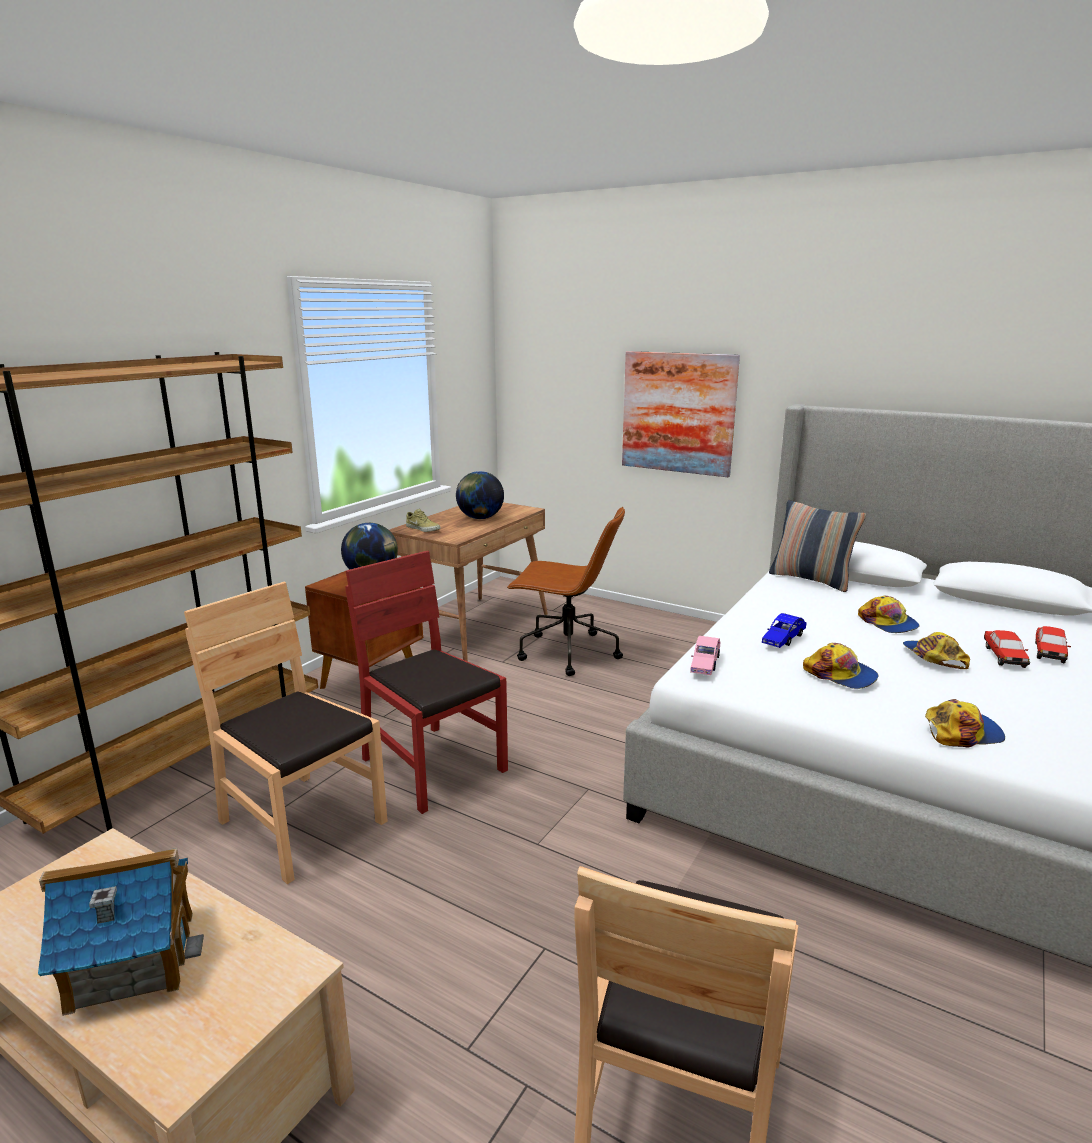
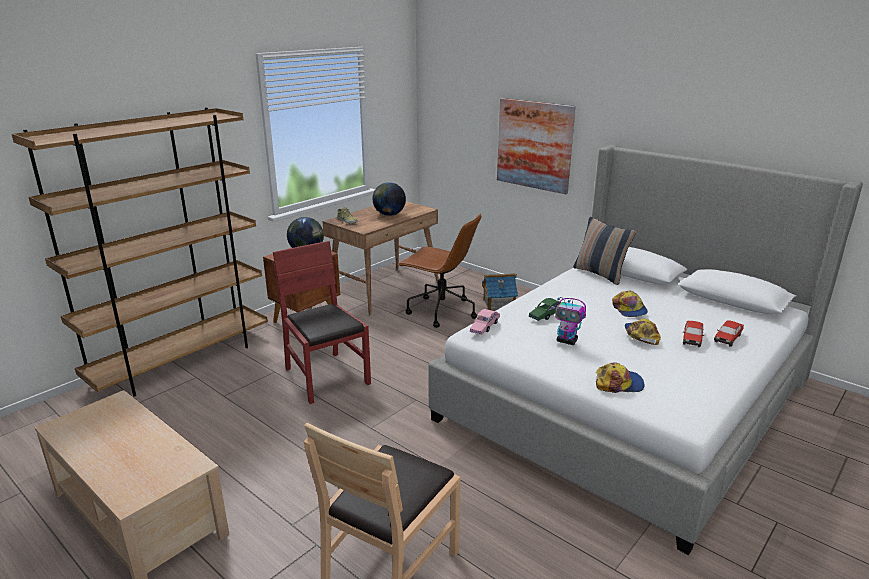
camera: 10 degrees right, 5 degrees up
(131, 960) = (119, 452): toy house -> toy house (498, 304)
(301, 823) = (239, 402): brown chair -> none
(783, 639) = (547, 315): blue toy car -> green toy car
(840, 674) = (567, 341): cap -> toy robot

